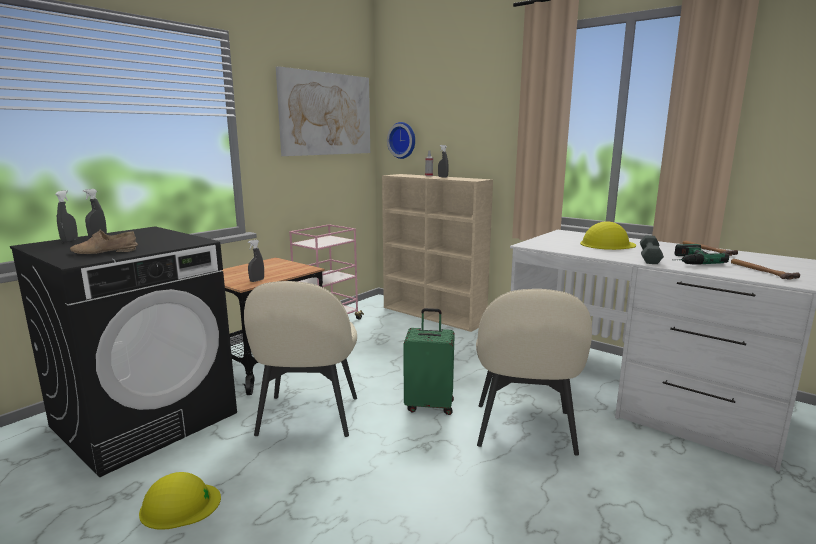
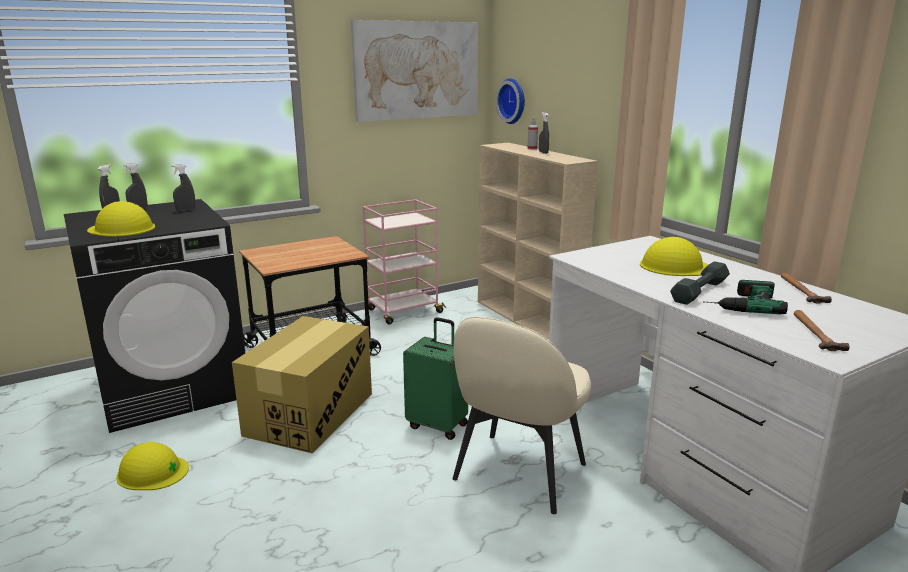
camera: 20 degrees right, 5 degrees up
(104, 251) = (122, 229): beige shoe -> yellow hard hat
(257, 280) = (289, 263): grey spray bottle -> grey spray bottle (186, 210)
(308, 417) = (310, 414): beige chair -> cardboard box

